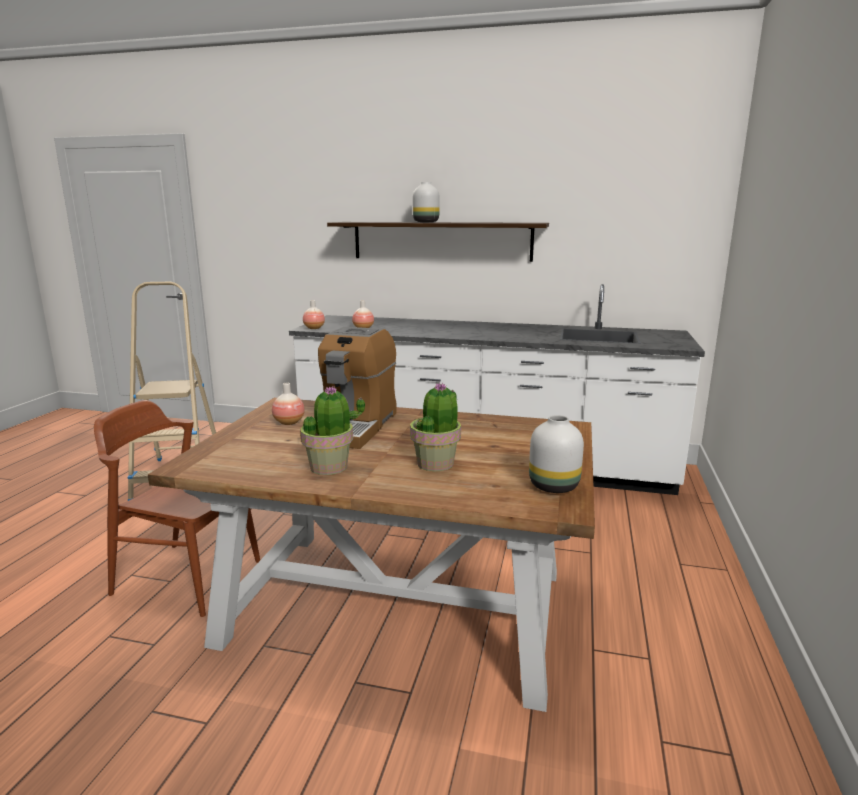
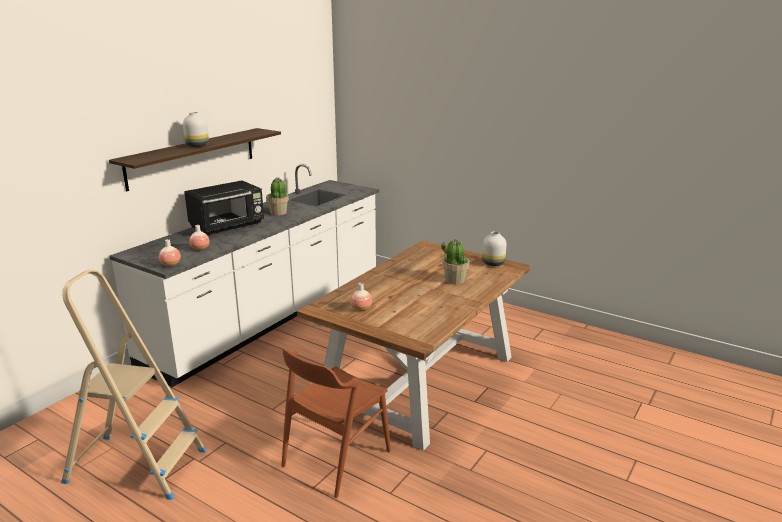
camera: 70 degrees left, 5 degrees up
(329, 467) = (444, 304): potted plant -> potted plant (278, 213)
(353, 426) = (384, 292): coffee machine -> none
(439, 326) = (228, 226): none -> black microwave

